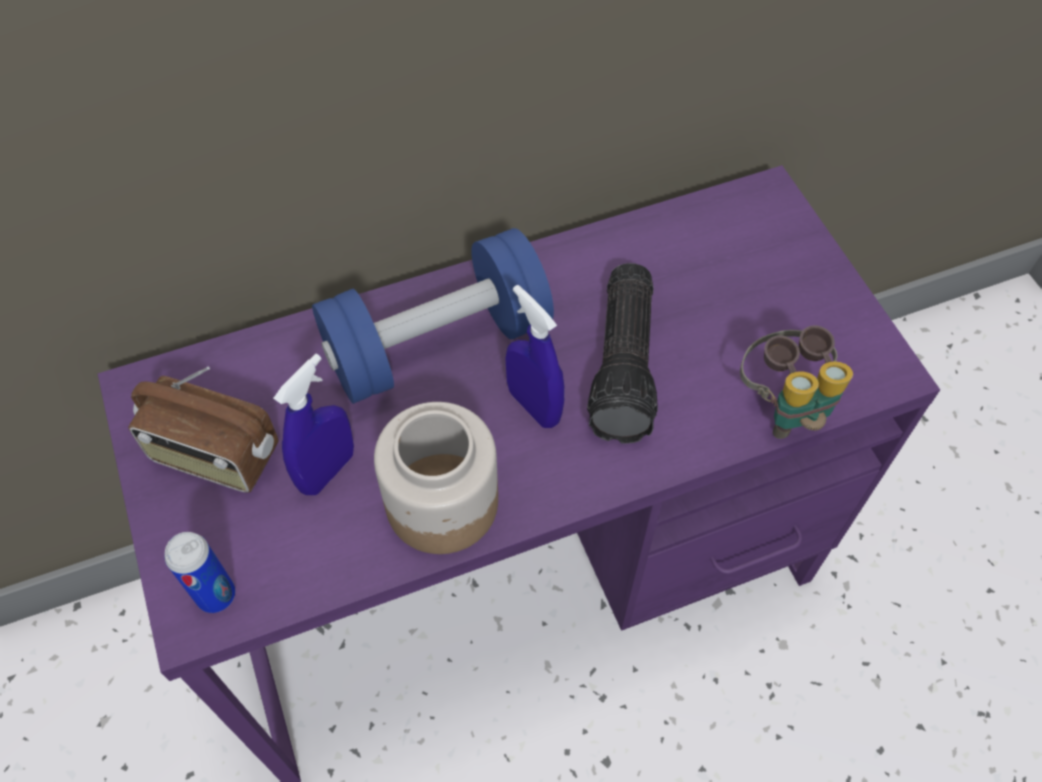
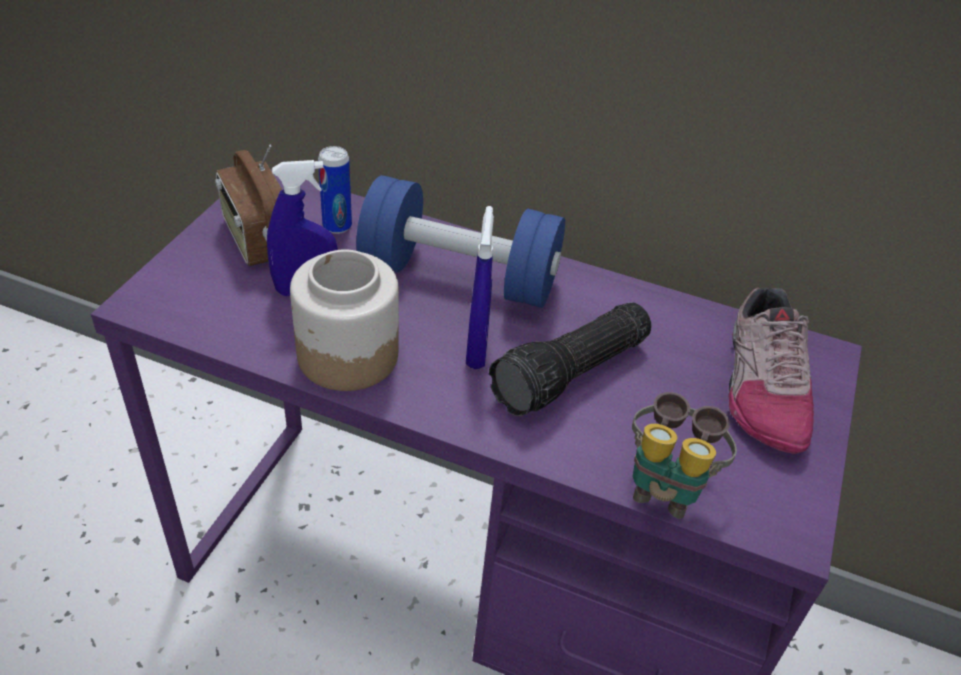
camera: 40 degrees right, 15 degrees down
(216, 595) = (166, 301): can -> can (337, 226)
(757, 261) = (761, 386): none -> shoe

